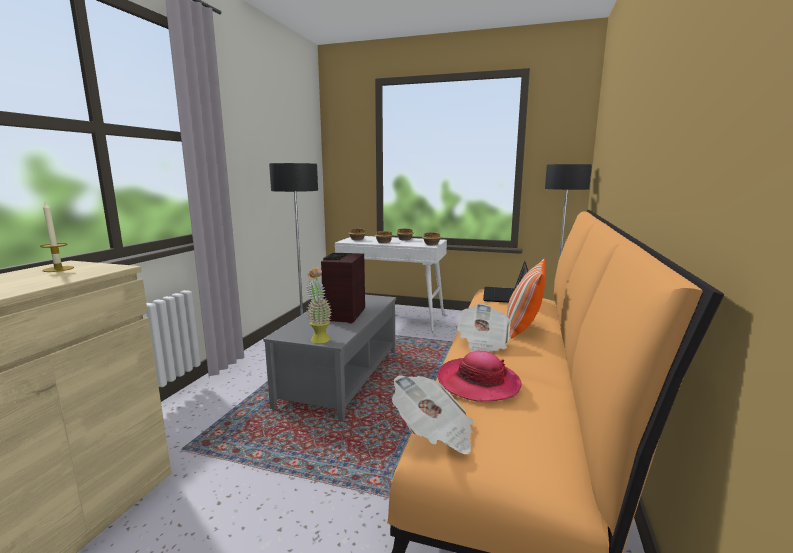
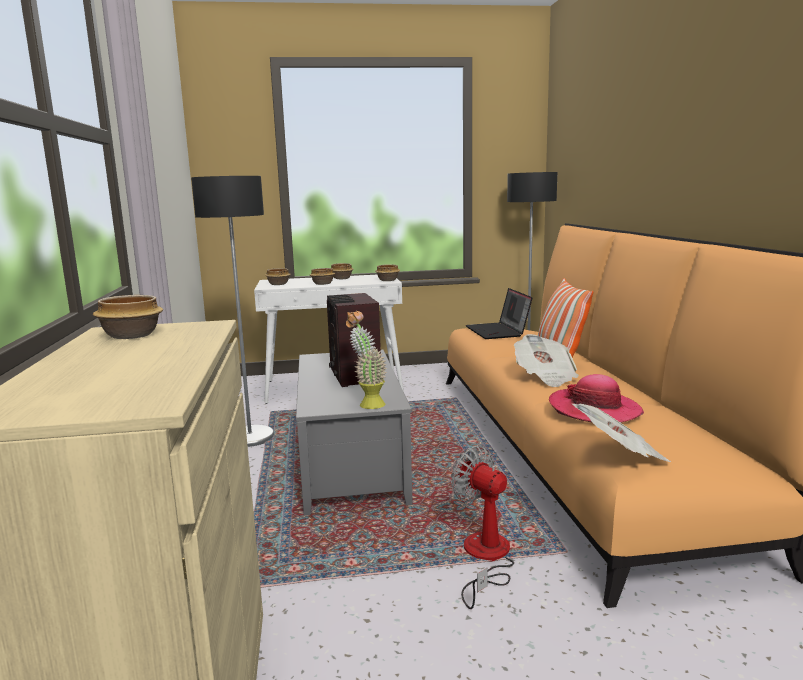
camera: 25 degrees left, 0 degrees up
(58, 269) = (130, 335): candle -> bowl
(344, 484) = (485, 558): none -> fan

